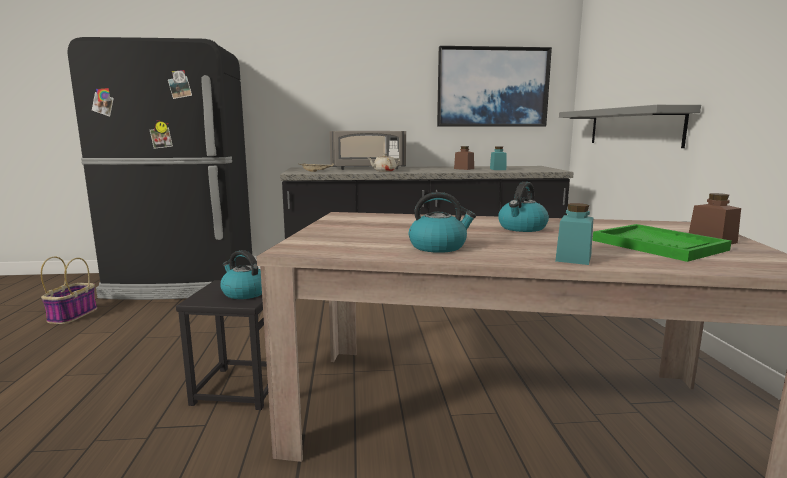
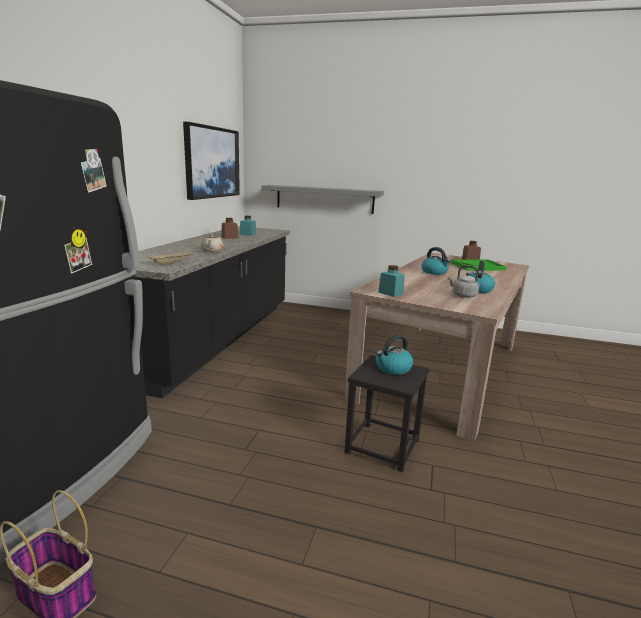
camera: 70 degrees left, 5 degrees up
(368, 168) = (172, 250): grey microwave -> none
(379, 241) = (462, 295): none -> grey kettle
(573, 258) = (501, 278): turquoise jar -> turquoise jar (390, 293)

